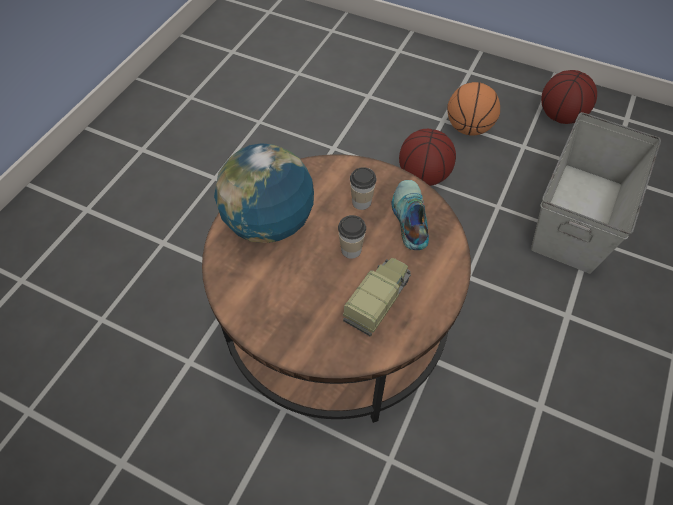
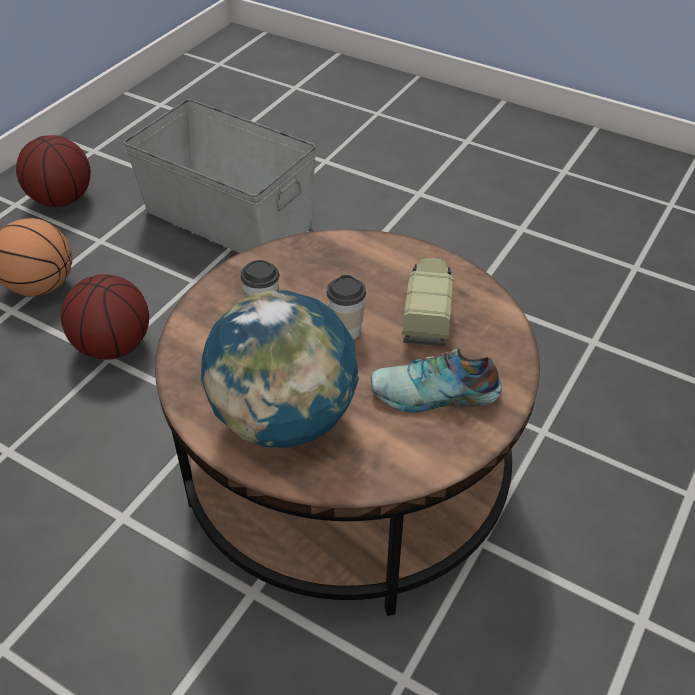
camera: 85 degrees left, 10 degrees down
(378, 300) = (427, 312): toy truck -> toy truck turned 60 degrees clockwise
(409, 218) = (302, 272): shoe -> shoe (435, 394)

